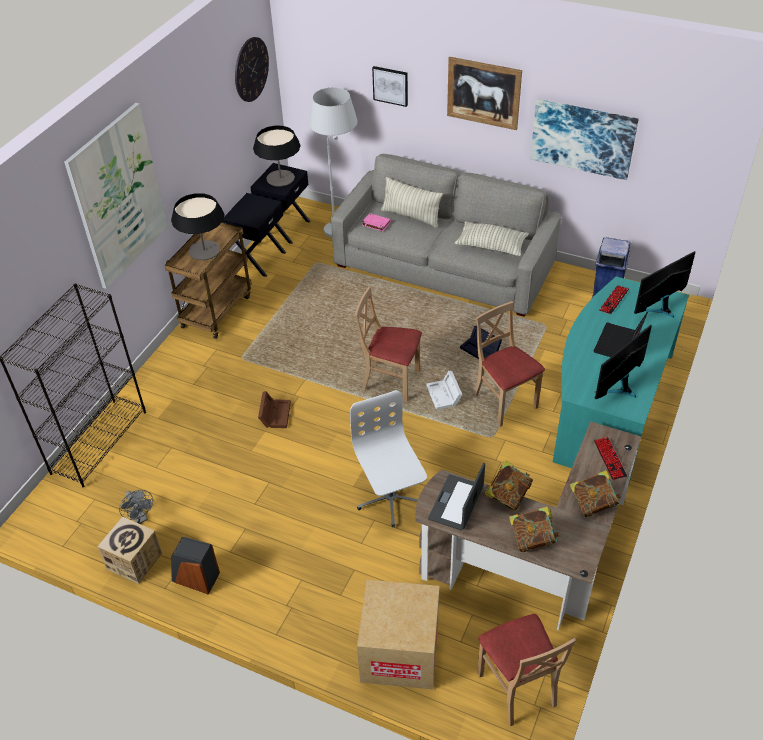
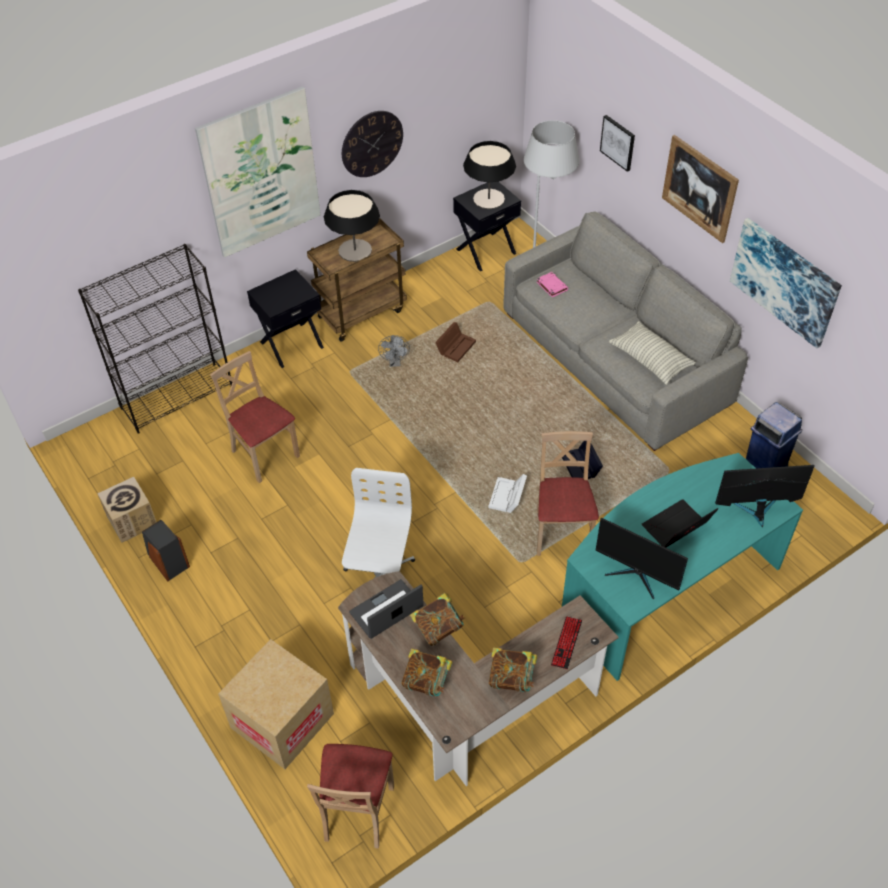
camera: 30 degrees right, 5 degrees up
(140, 518) = (162, 484): grey fan -> grey fan (395, 363)
(251, 69) = (482, 76): wall clock -> wall clock (372, 144)
(258, 259) = (437, 275): black nightstand -> black nightstand (291, 344)
(275, 414) = (339, 441): brown storage box -> brown storage box (456, 346)
(391, 381) = (468, 458): beige chair -> beige chair (264, 454)
(411, 216) = (593, 292): pillow -> none
(614, 300) = (712, 478): keyboard -> none
(619, 387) = (636, 575): monitor -> monitor turned 135 degrees counterclockwise

